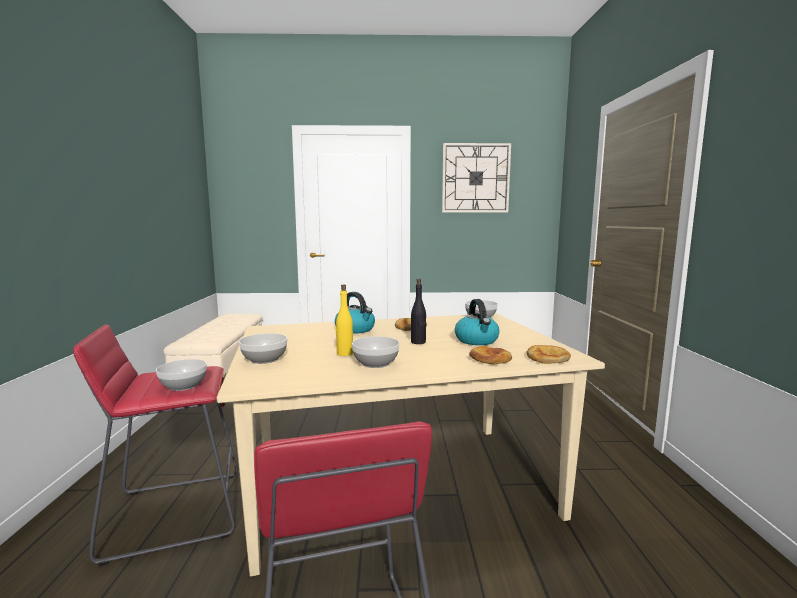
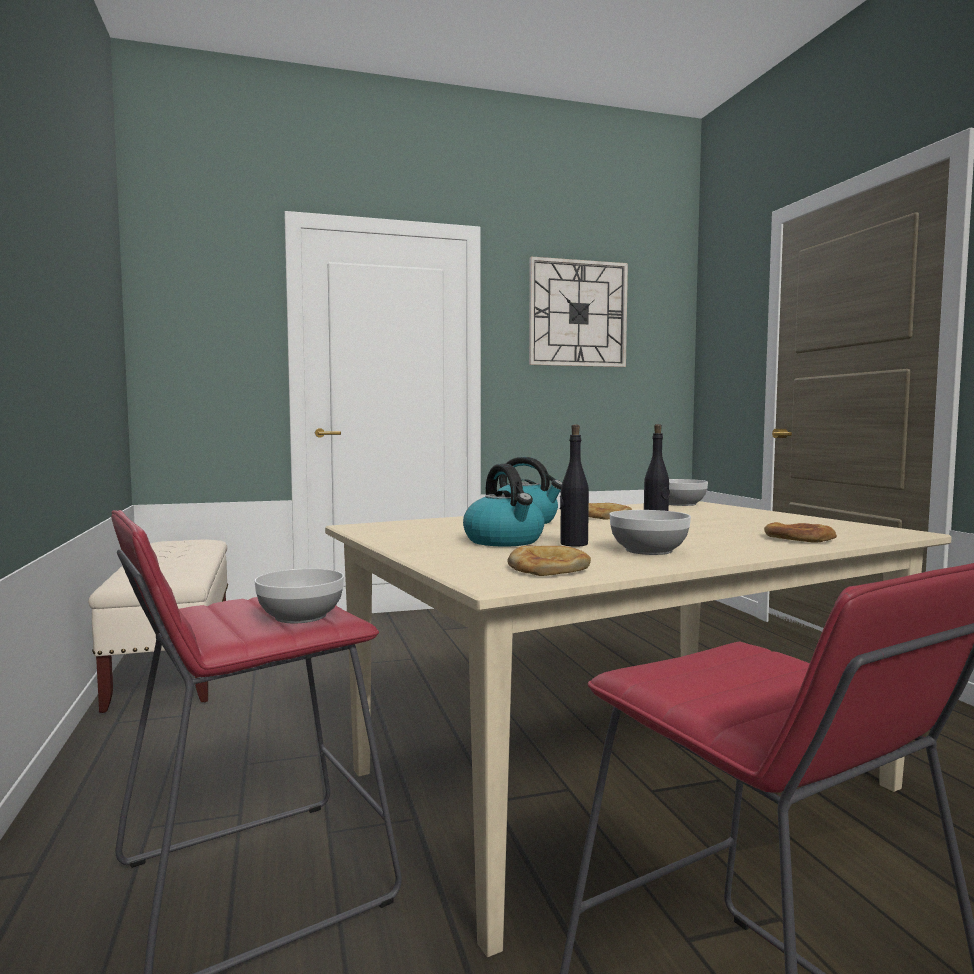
camera: 15 degrees left, 5 degrees down
(264, 359) = (457, 556): bowl -> none
(344, 353) = (573, 544): yellow bottle -> black bottle
(477, 340) = (735, 524): kettle -> kettle (504, 541)
(547, 358) = (871, 534): bread -> bread (548, 568)

